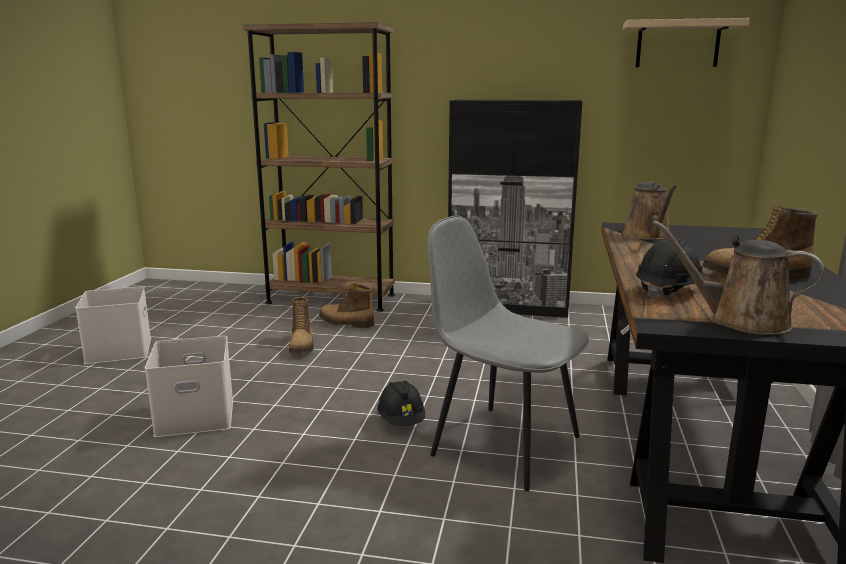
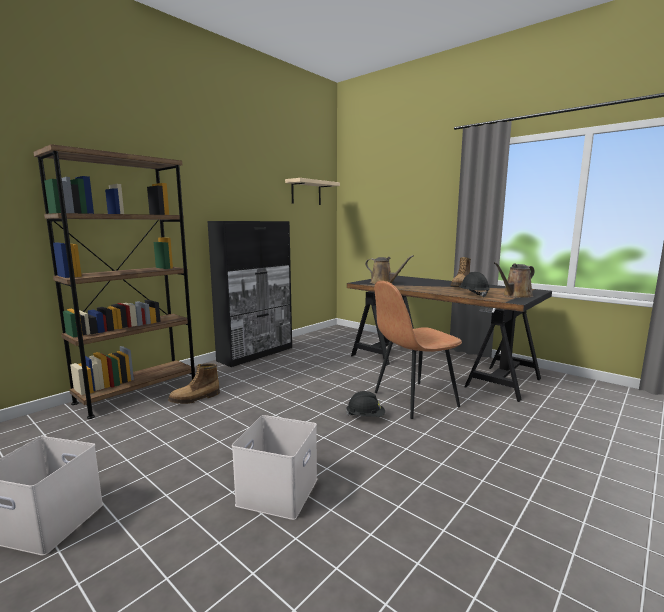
camera: 60 degrees left, 5 degrees down
(302, 346) = (210, 422): boot -> none
(502, 444) = (413, 400): grey chair -> brown chair

